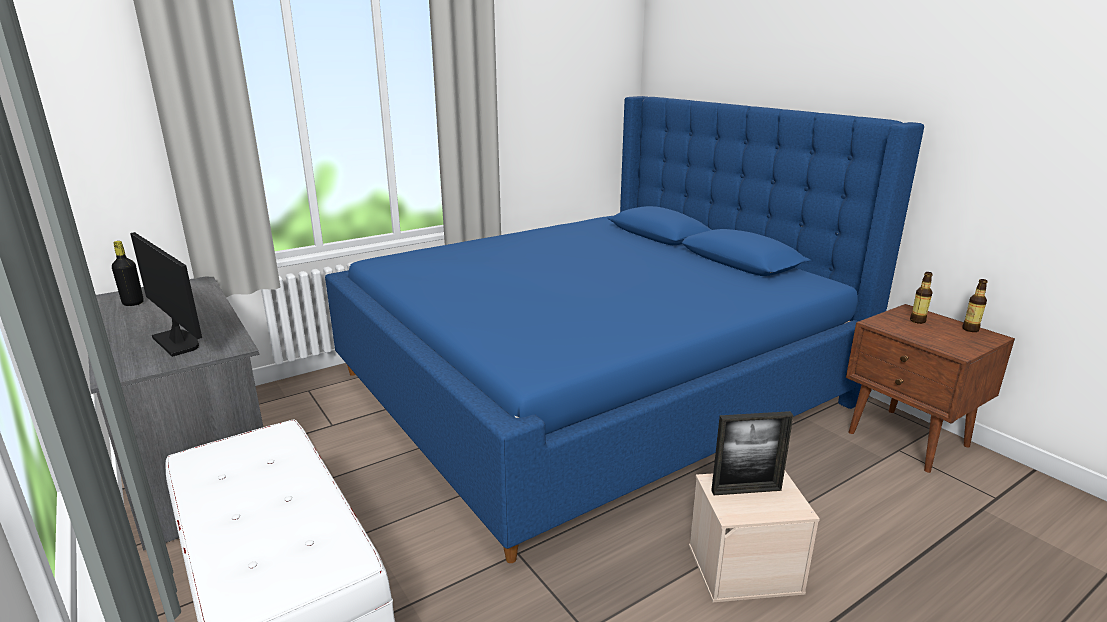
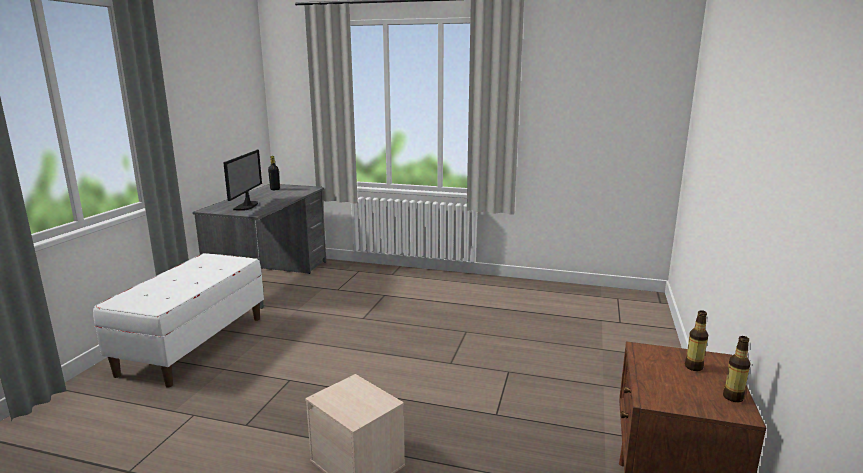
camera: 50 degrees right, 5 degrees down
(594, 386) = (494, 334): blue bed -> none
(746, 490) = (355, 395): picture frame -> none

